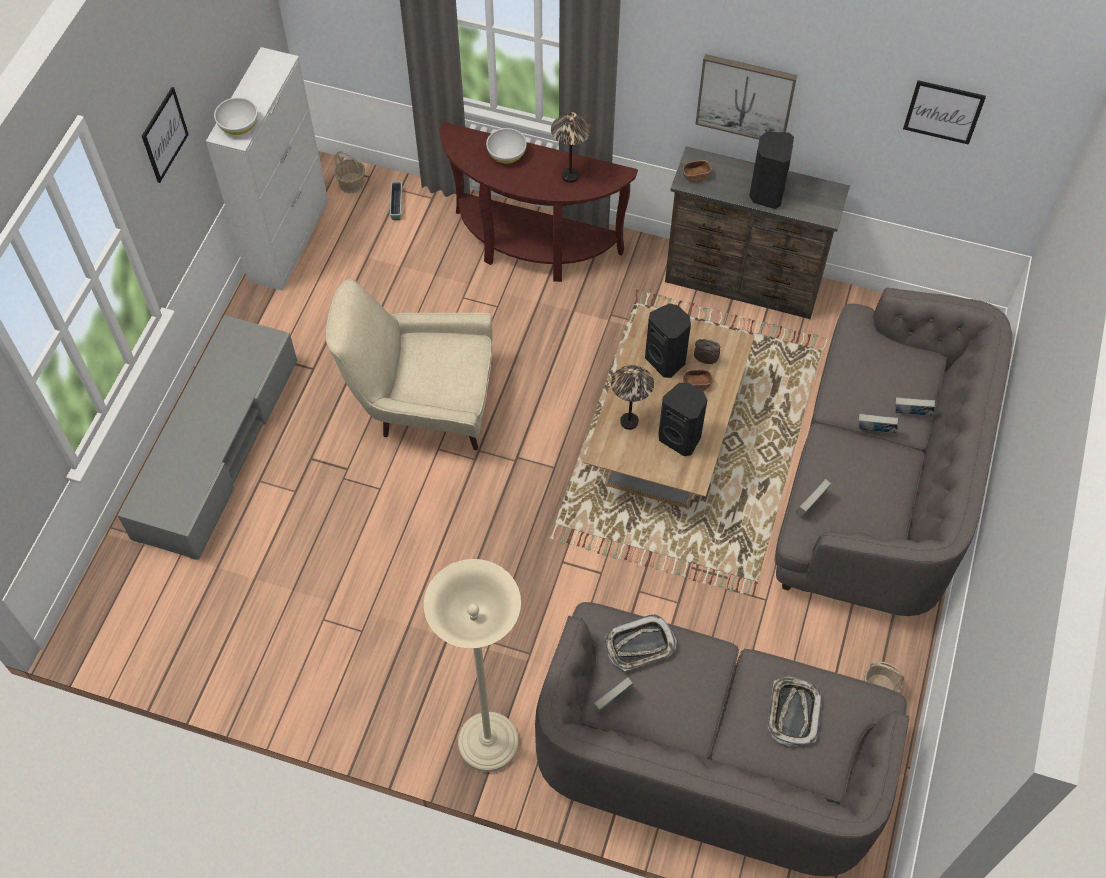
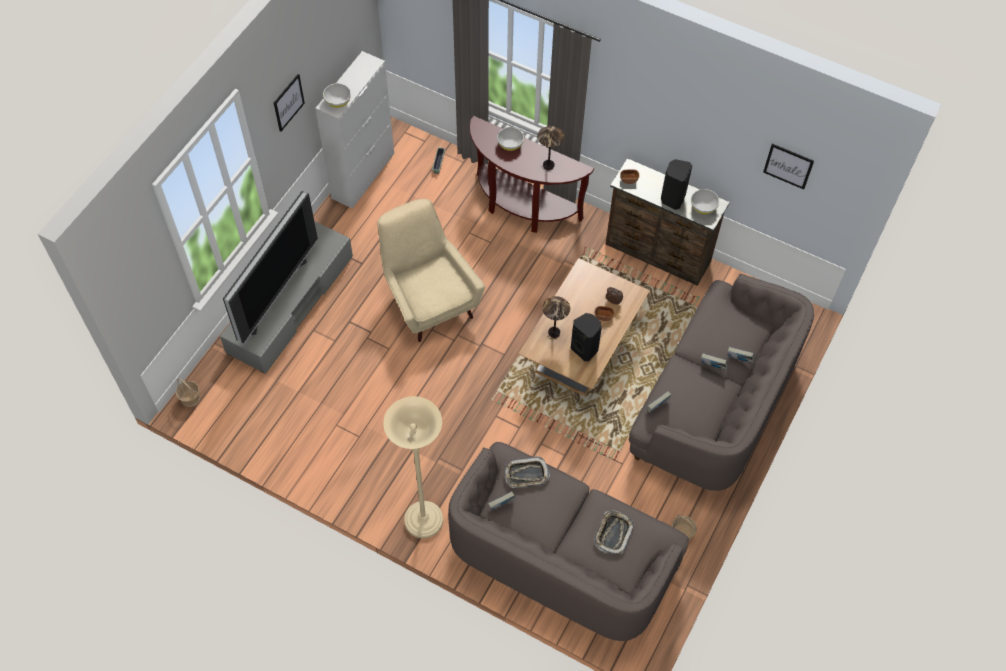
camera: 10 degrees right, 0 degrees up
(189, 436) = (273, 293): none -> television
(351, 184) = (412, 144): basket -> basket (190, 398)
(423, 405) = (428, 299): beige armchair -> beige armchair turned 45 degrees clockwise
(666, 360) = (587, 297): black speaker -> none
(745, 98) = (666, 134): picture -> none
(814, 198) = (703, 207): none -> white bowl

